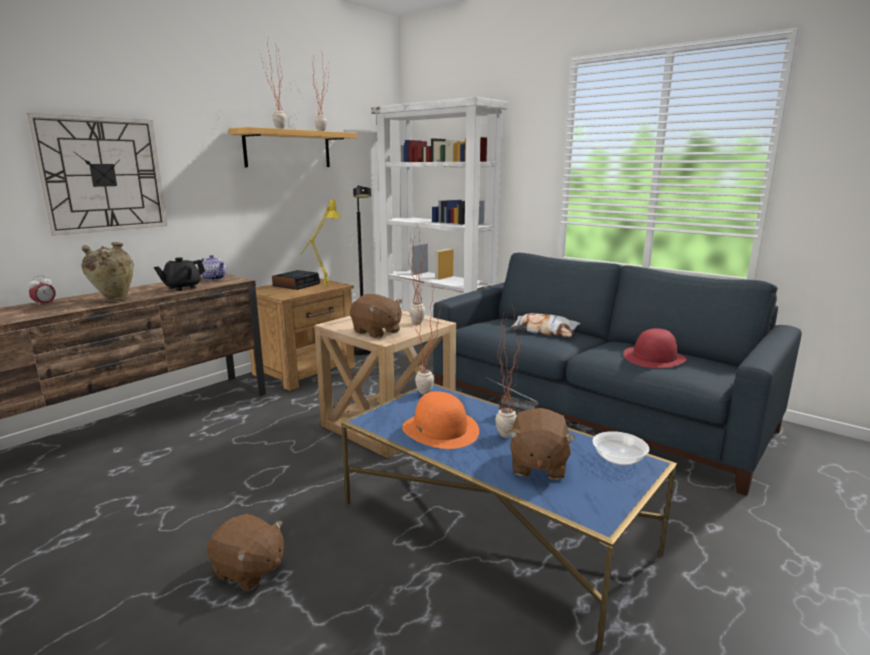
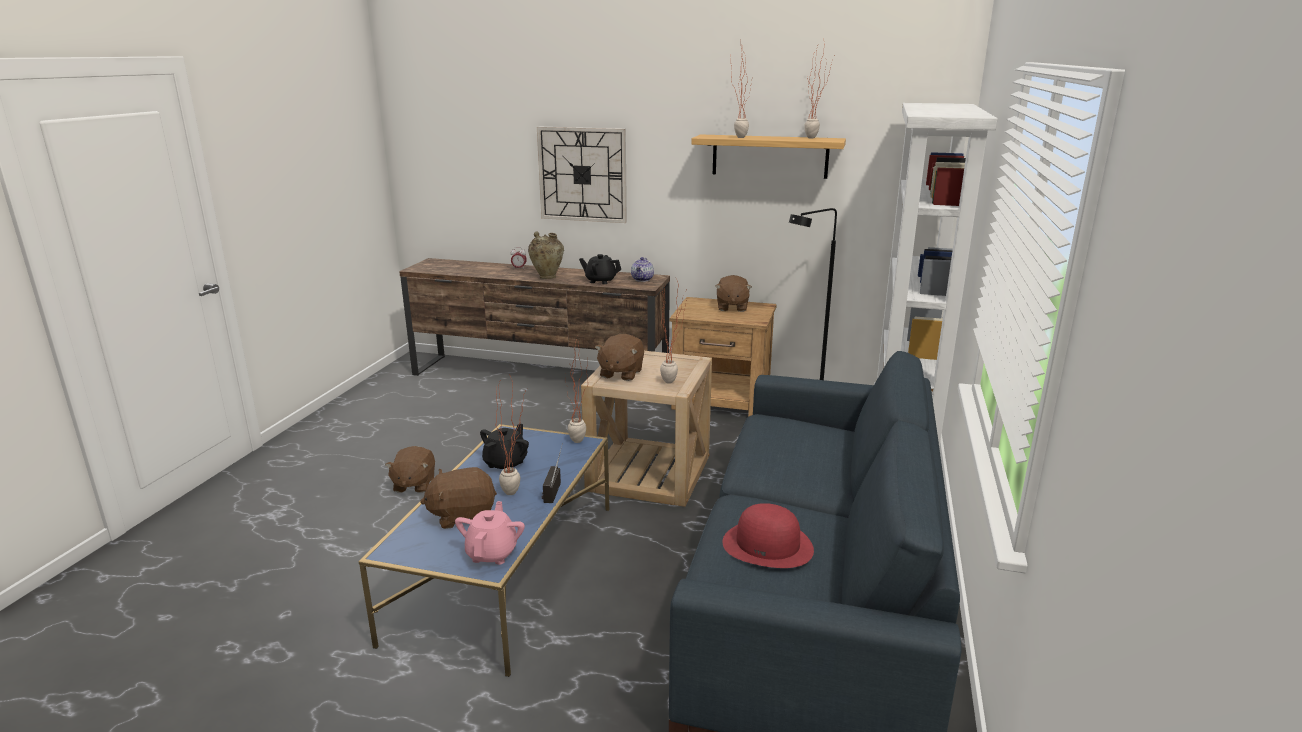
camera: 65 degrees right, 5 degrees up
(296, 285) = (732, 307): alarm clock -> brown plush toy
(323, 288) = (733, 319): yellow table lamp -> none
(440, 430) = (506, 463): orange hat -> black teapot
(544, 331) = (804, 461): pillow -> none
(619, 459) = (492, 553): bowl -> pink teapot

